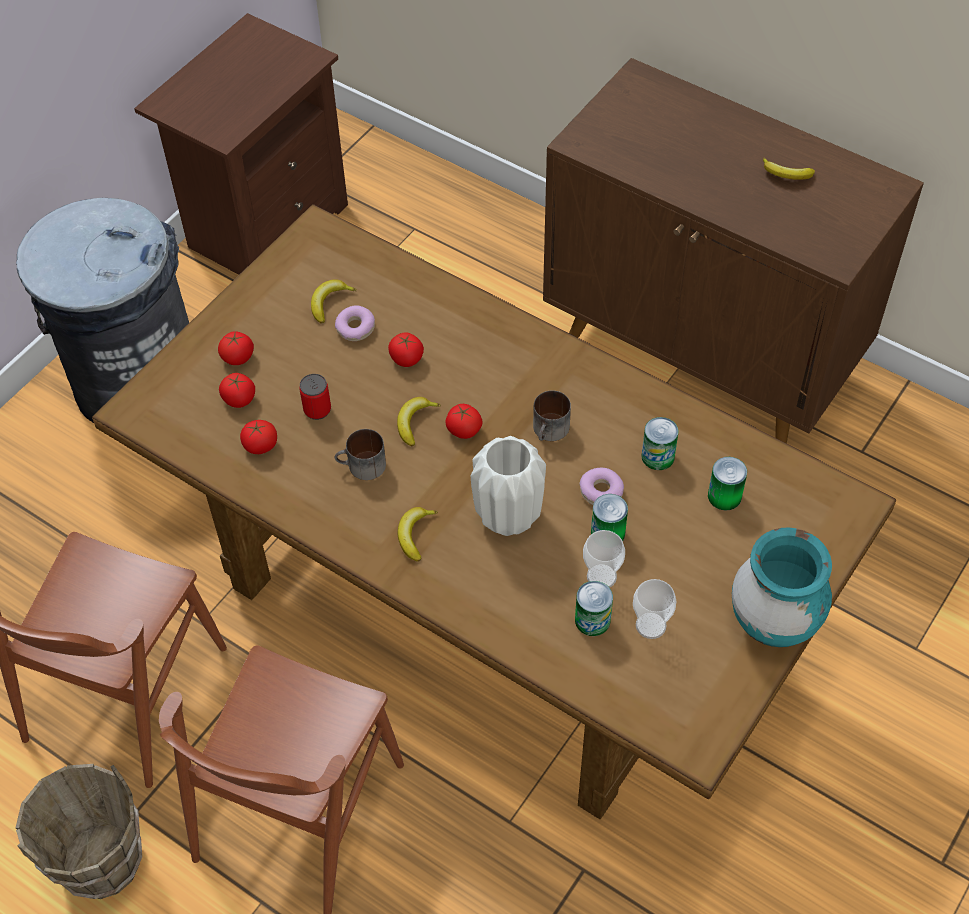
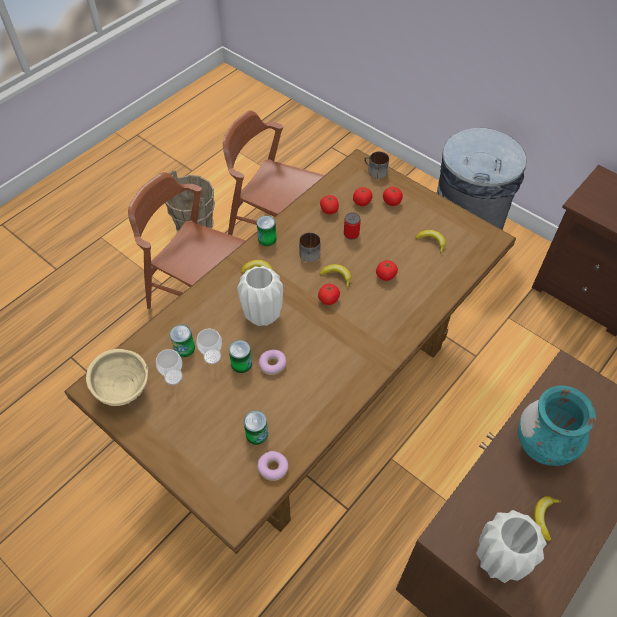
camera: 95 degrees right, 0 degrees up
(355, 328) = (411, 253): donut -> donut (273, 467)
(550, 431) = (322, 343): mug -> mug (375, 171)
(658, 456) = (294, 400): can -> can (267, 239)
(692, 693) = (124, 391): none -> beige bowl
(773, 622) = (157, 444): turquoise vase -> turquoise vase (542, 446)
(848, 214) = (498, 559): none -> white vase

